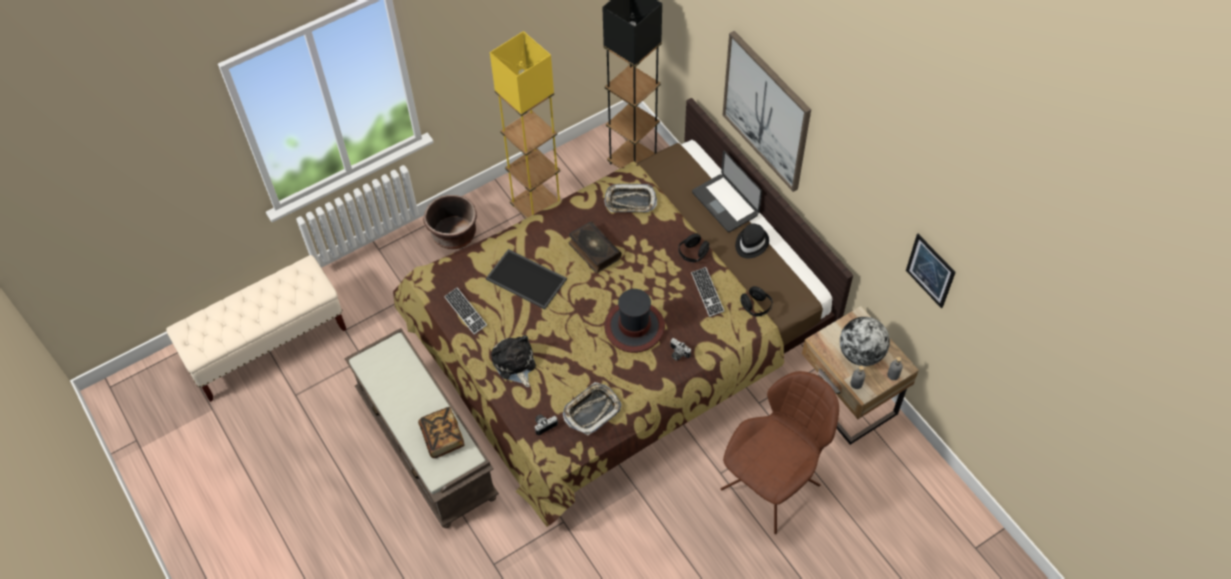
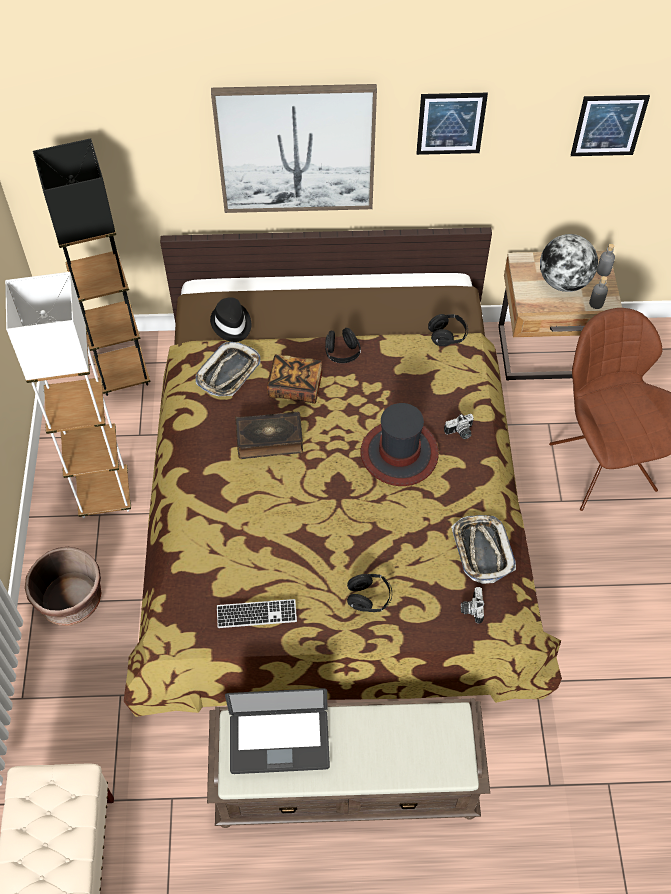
camera: 60 degrees left, 0 degrees up
(442, 437) = (409, 735): book -> book (295, 387)
(514, 364) = (369, 598): plush toy -> black headphones
(527, 279) = (258, 524): tray -> none
(536, 207) = (104, 494): yellow floor lamp -> white floor lamp
(707, 292) = (401, 366): keyboard -> none
(725, 204) = (296, 295): laptop -> laptop (279, 742)
(751, 243) = (363, 301): black hat -> black hat (231, 324)
(845, 176) = (451, 123): none -> picture

